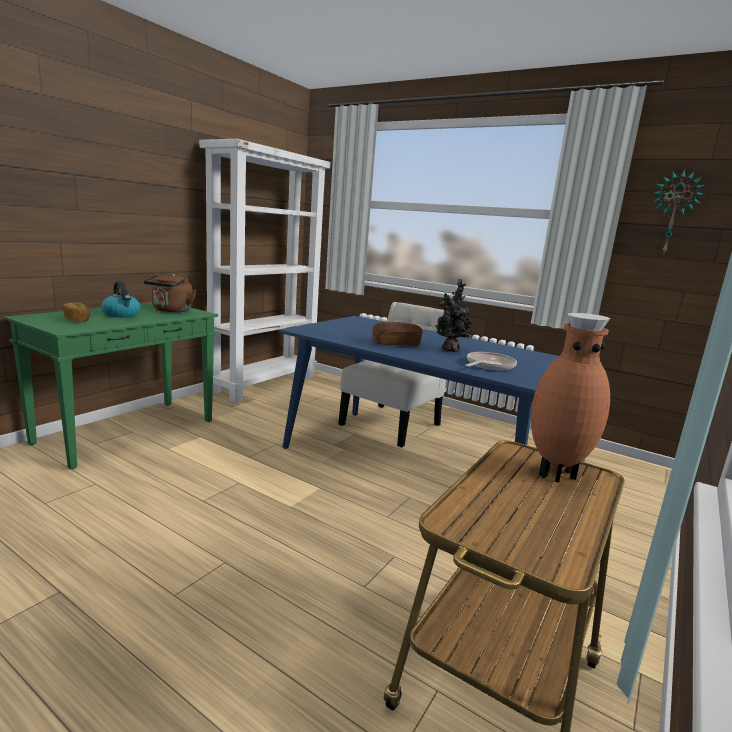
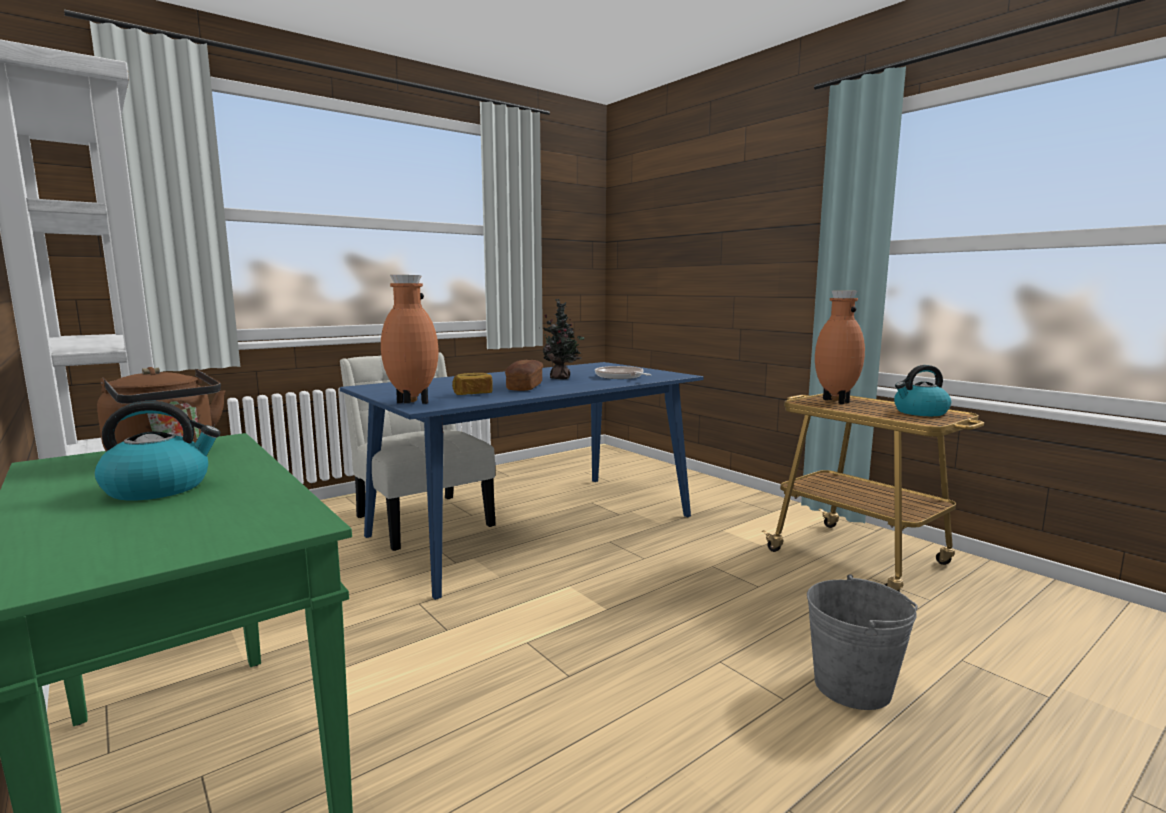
camera: 70 degrees left, 5 degrees down
(78, 320) = (177, 521): bread -> bread (473, 394)
(191, 640) = (852, 686): none -> grey bucket
(311, 327) = (412, 403): none -> brown vase
(537, 531) = (920, 412): none -> kettle
(673, 213) = (564, 228): wall clock -> none

